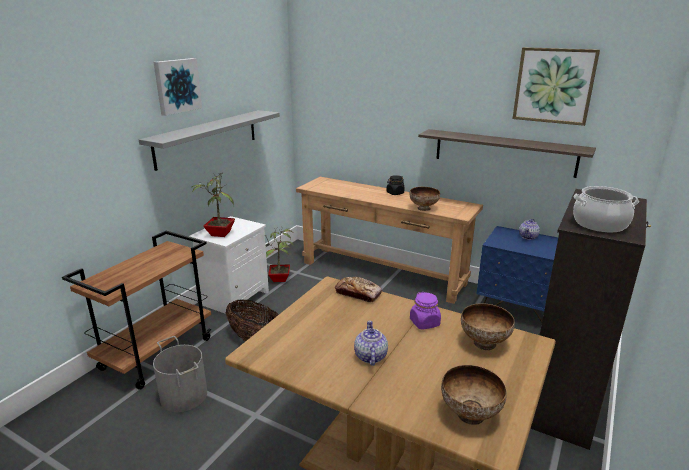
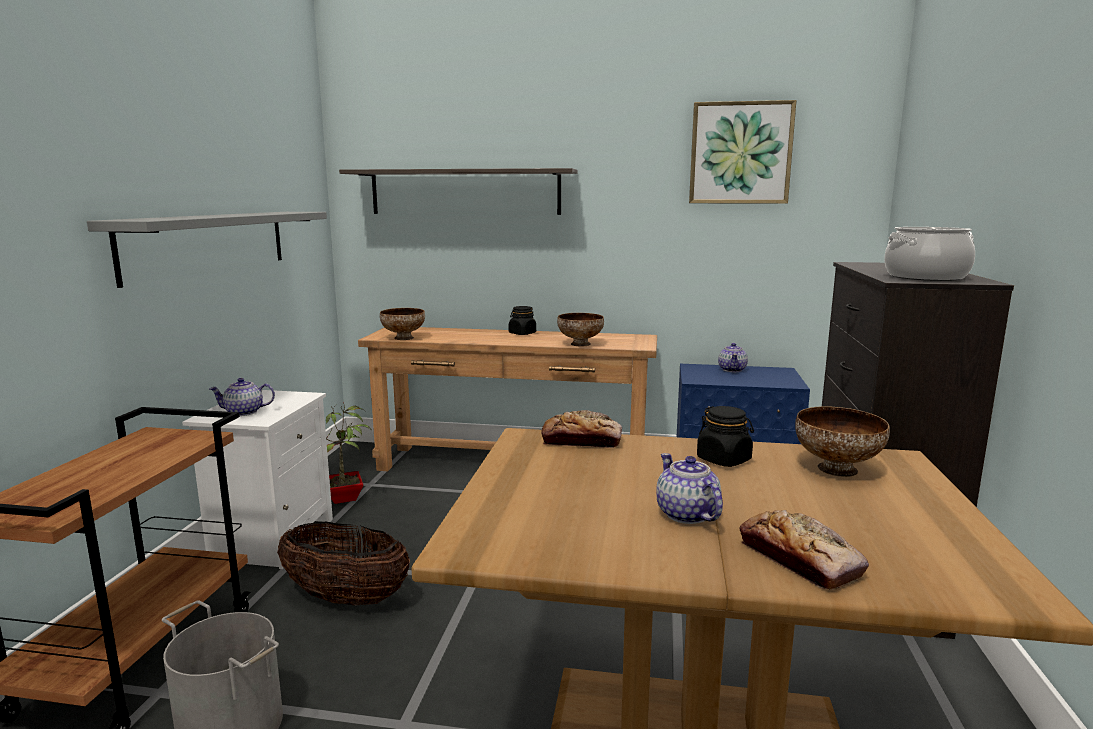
camera: 20 degrees left, 10 degrees down
(177, 86) = (156, 137): picture -> none
(219, 234) = (244, 412): potted plant -> teapot
(401, 398) = (799, 560): none -> bread
(424, 323) = (724, 460): purple jar -> black jar
(469, 414) = (927, 559): bowl -> bowl (403, 338)
(504, 152) = (679, 254): shelf -> shelf (465, 192)

